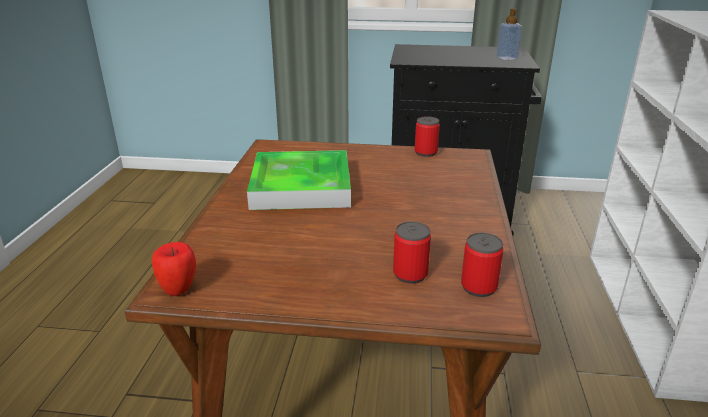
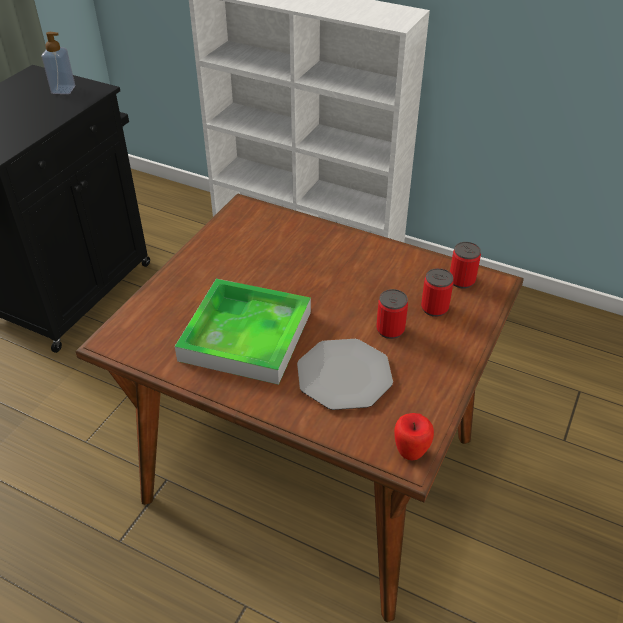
camera: 70 degrees left, 15 degrees up
(272, 237) = (344, 376): none -> plate
(426, 152) = (221, 232): can -> can (390, 330)

